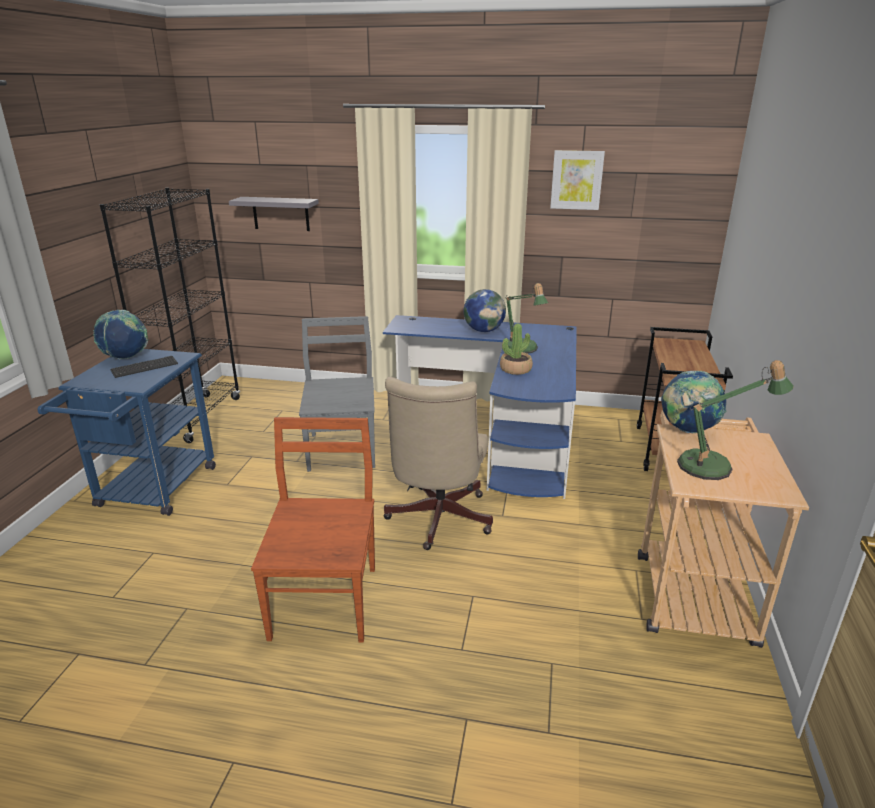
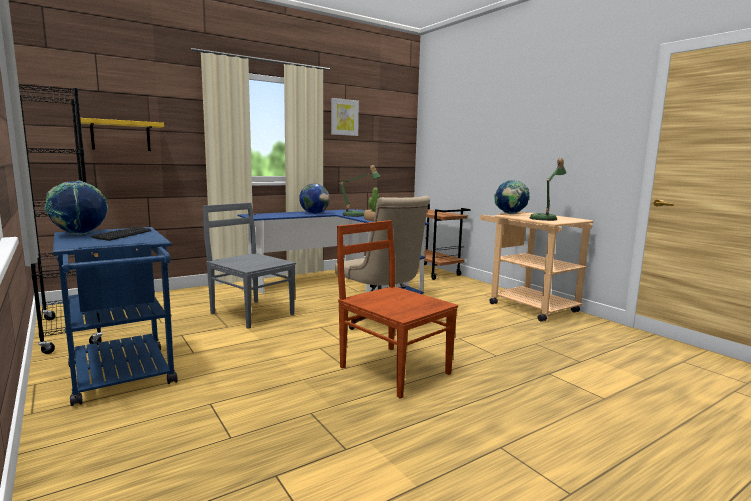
camera: 45 degrees left, 15 degrees down
(281, 213) = (121, 136): grey shelf -> yellow shelf

